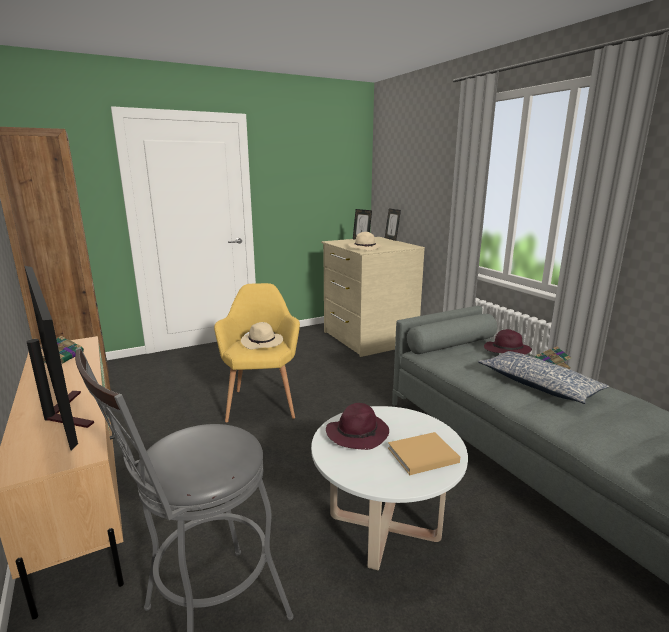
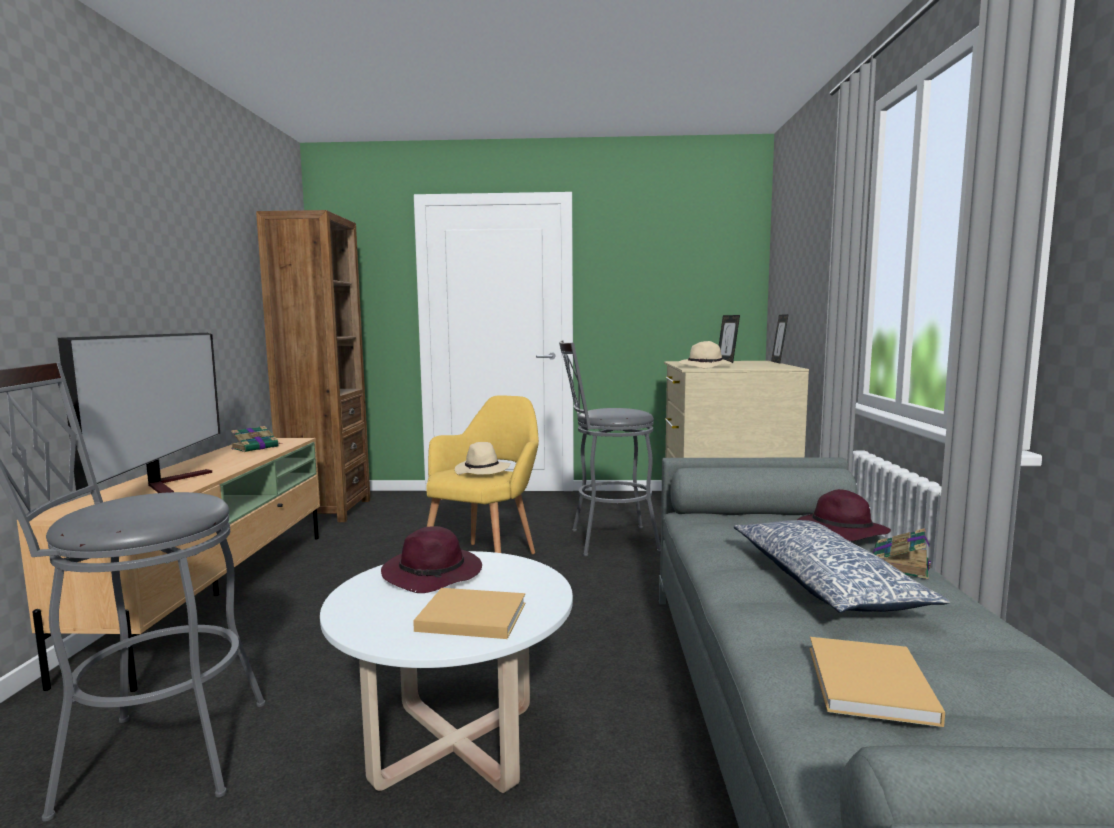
camera: 30 degrees right, 10 degrees down
(320, 369) = (605, 541): none -> grey stool
(621, 436) = (870, 686): none -> beige book

